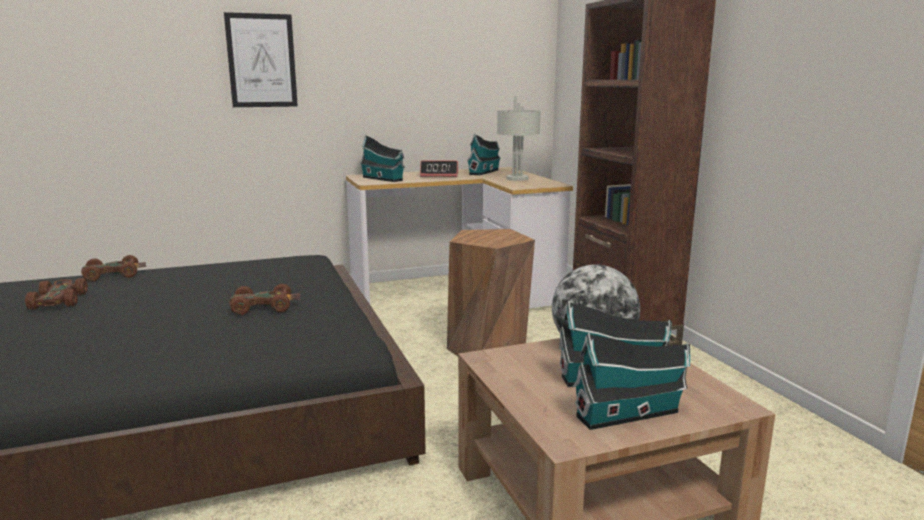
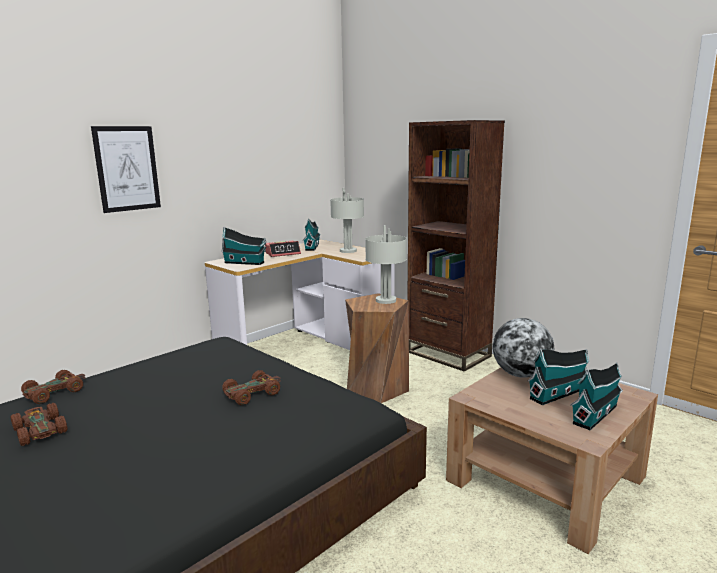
camera: 25 degrees left, 0 degrees up
(505, 236) = (385, 300): none -> grey table lamp

